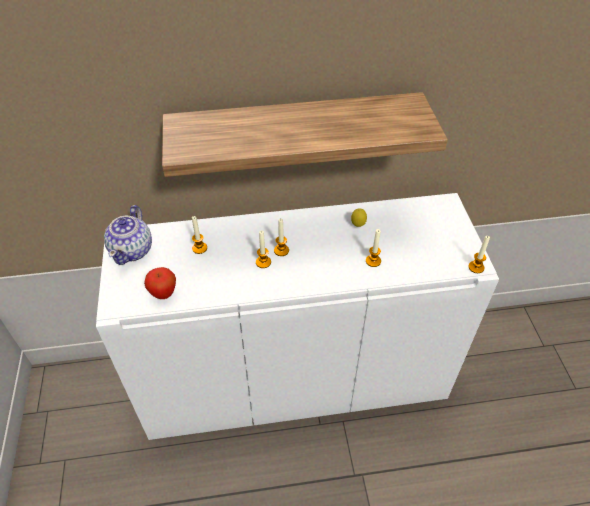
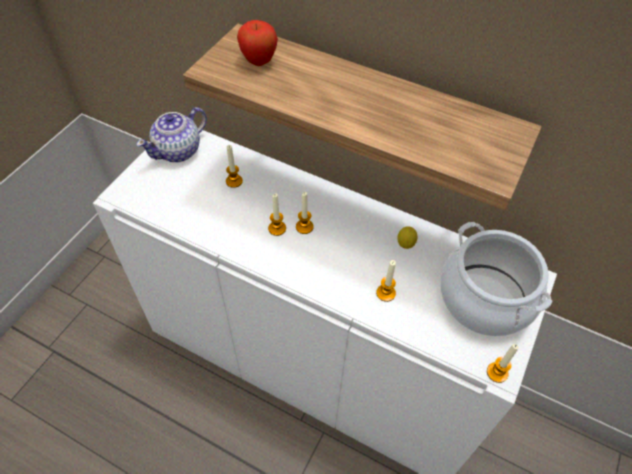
camera: 35 degrees right, 5 degrees up
(163, 294) = (166, 206): apple -> apple (259, 61)
(432, 230) = (485, 299): none -> cooking pot

